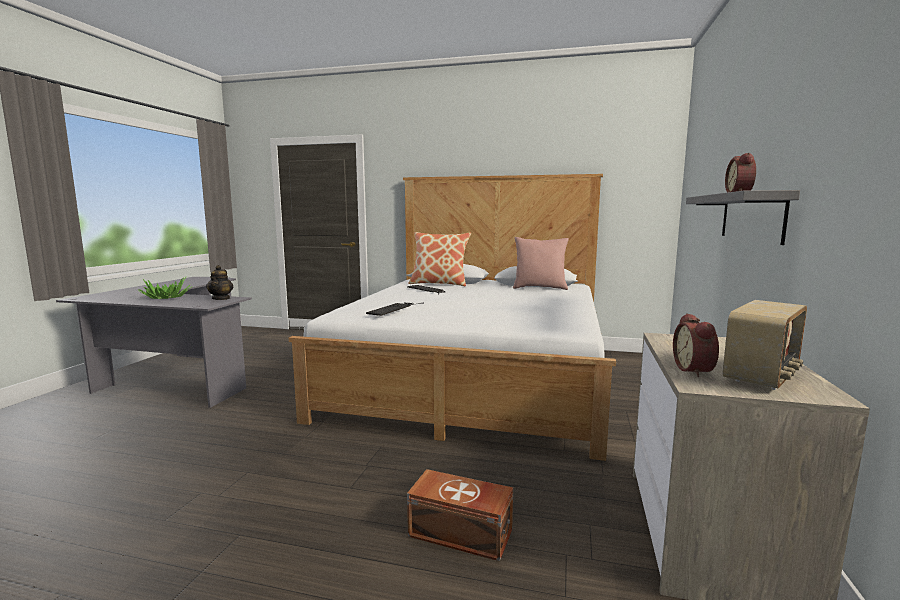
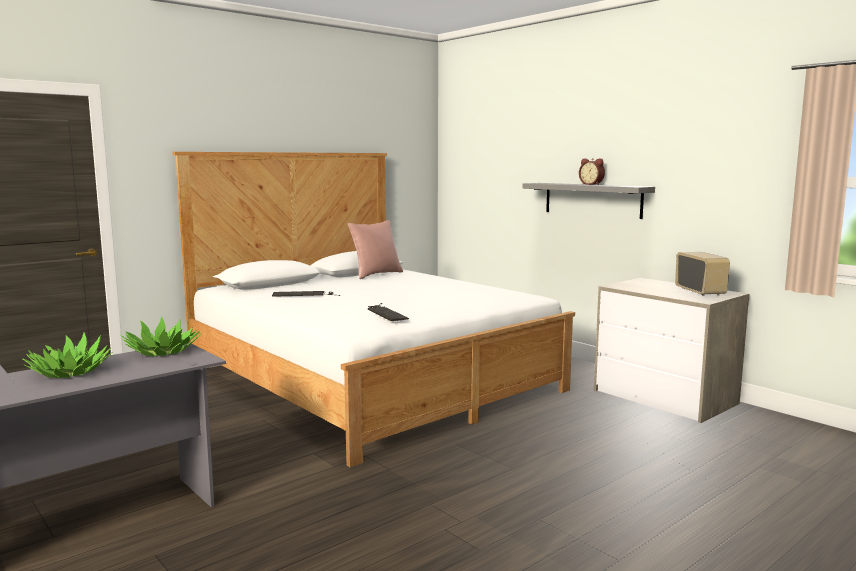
camera: 55 degrees left, 0 degrees up
(221, 298) = (163, 352): teapot -> potted plant
(439, 284) = (274, 287): pillow -> none
(461, 534) = (611, 449): brown storage box -> none
(695, 370) = (681, 296): alarm clock -> none

